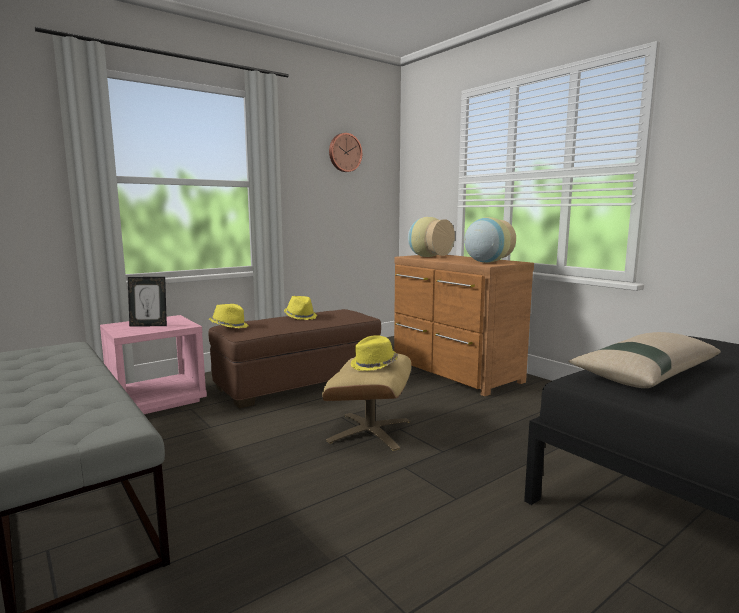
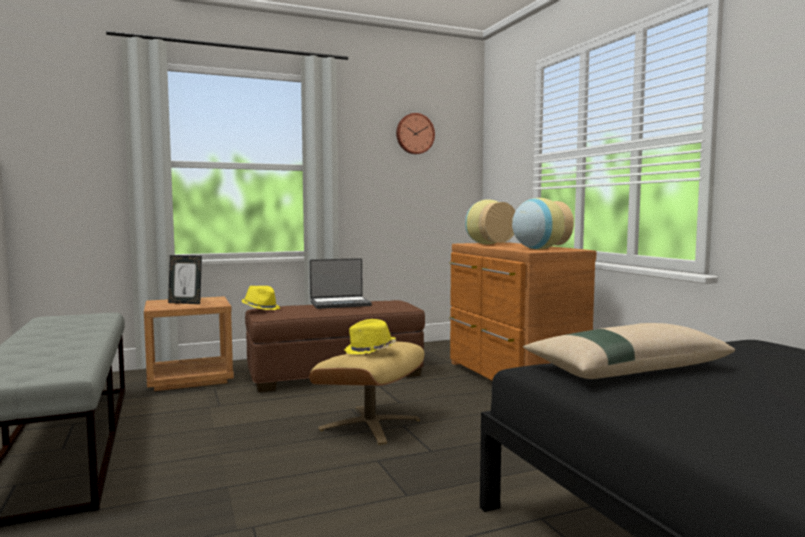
camera: 15 degrees right, 5 degrees down
(157, 400) = (190, 378): pink nightstand -> brown nightstand
(300, 317) = (340, 304): yellow hat -> laptop

